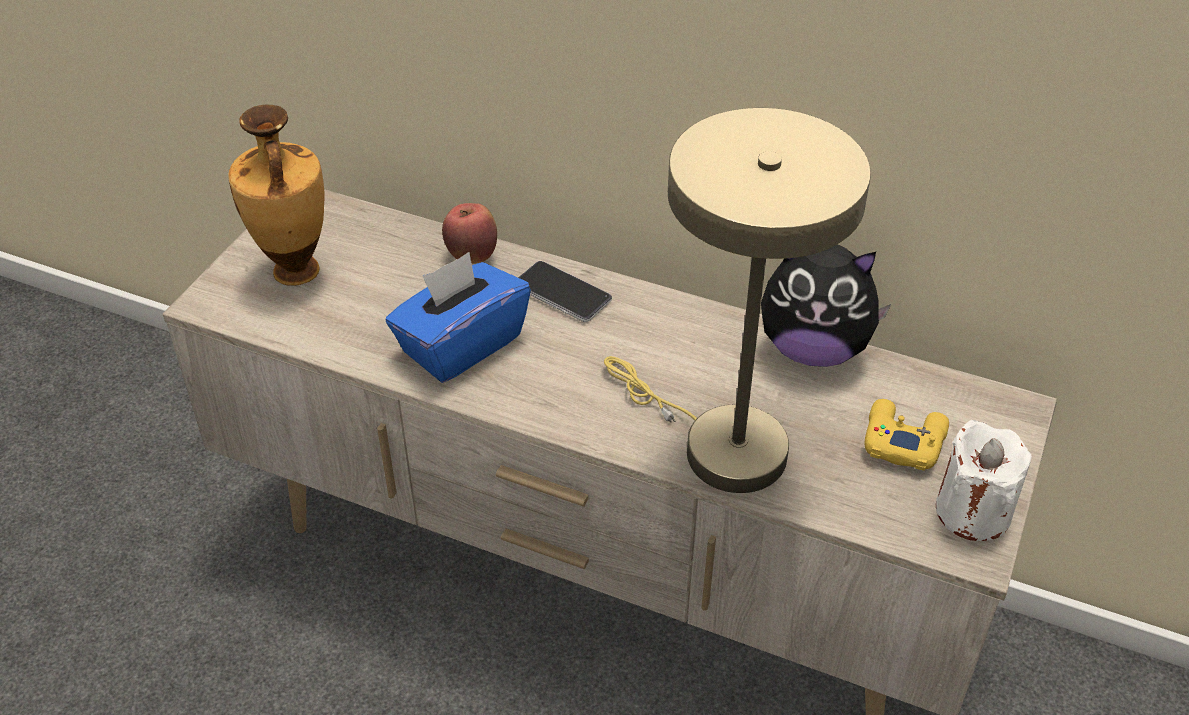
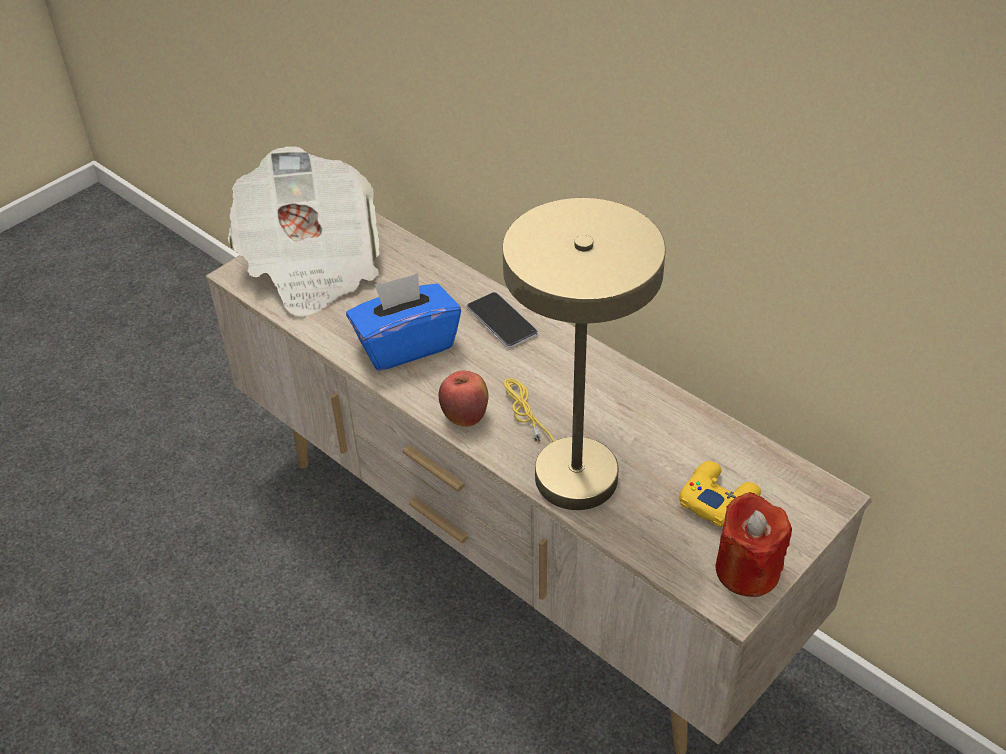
camera: 20 degrees right, 0 degrees up
(295, 273) = (311, 264): vase -> newspaper
(472, 255) = (446, 277): apple -> apple (465, 417)
(814, 349) = (681, 409): plush toy -> none
(973, 512) = (747, 570): white candle -> red candle

